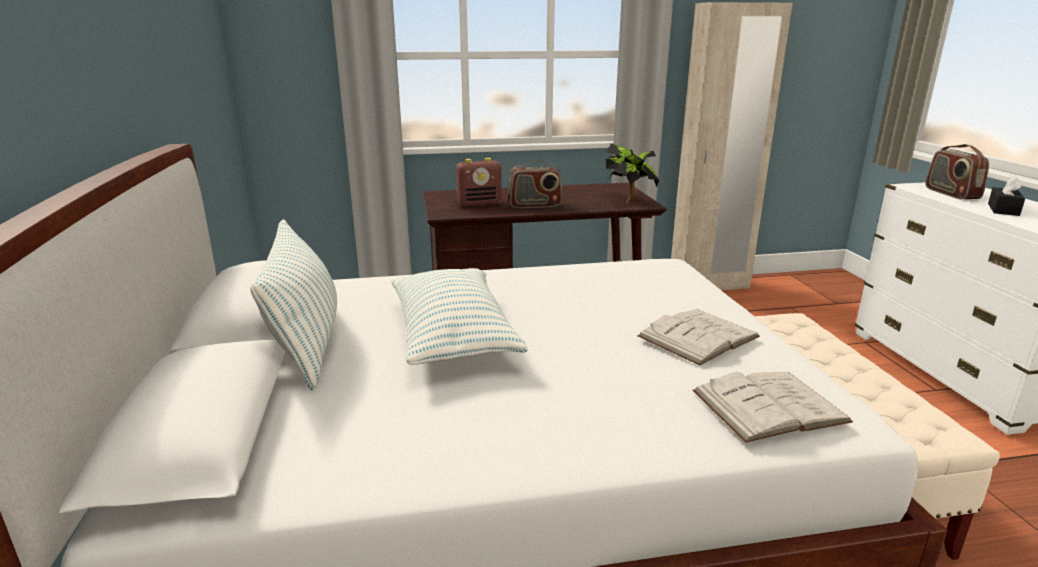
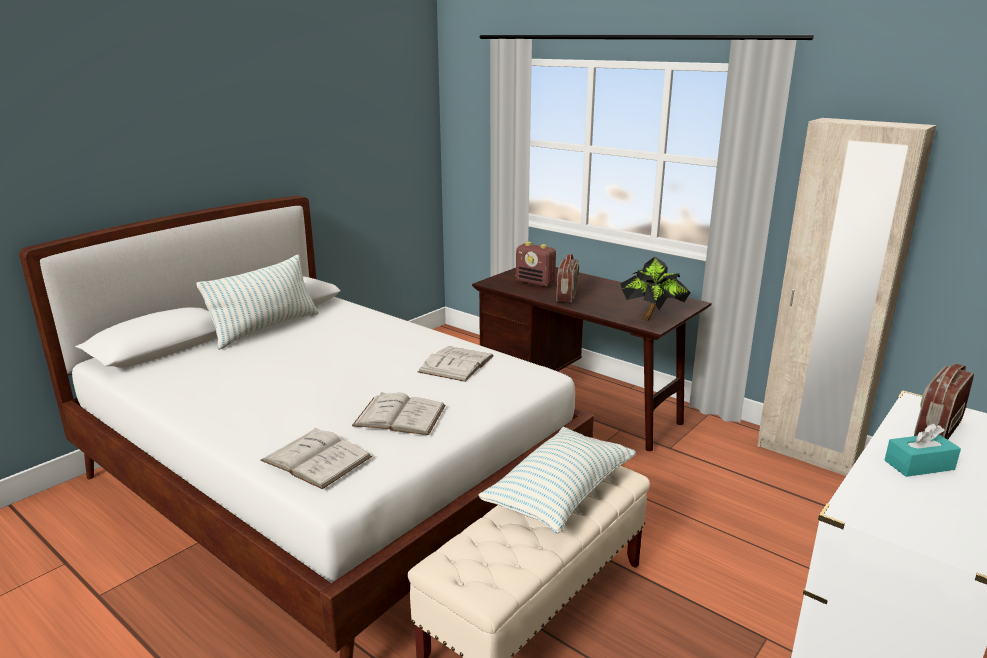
camera: 50 degrees right, 0 degrees up
(452, 337) = (314, 355): pillow -> pillow (560, 494)
(534, 205) = (567, 296): radio -> radio turned 120 degrees counterclockwise
(597, 283) = (456, 364): none -> white book
(1003, 209) = (919, 465): black tissue box -> turquoise tissue box

